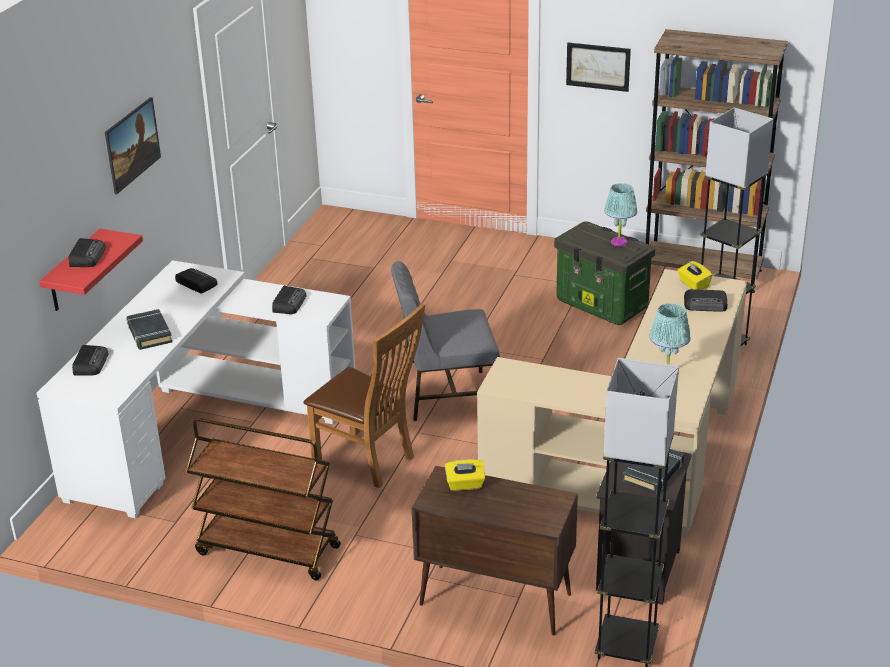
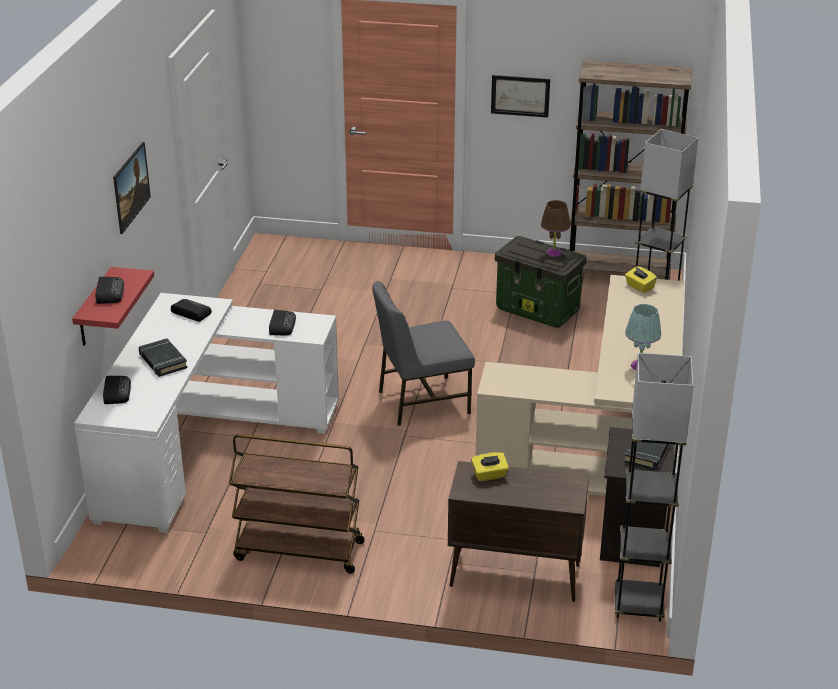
camera: 10 degrees left, 0 degrees up
(369, 461) = (368, 464): brown chair -> none
(619, 242) = (553, 253): turquoise table lamp -> brown table lamp
(706, 304) = (655, 304): radio -> none

